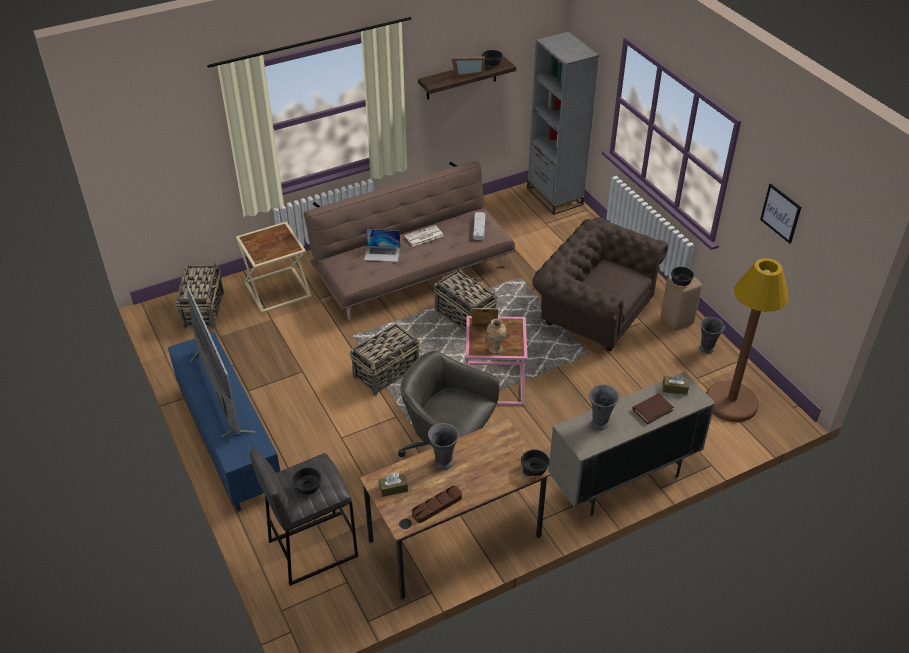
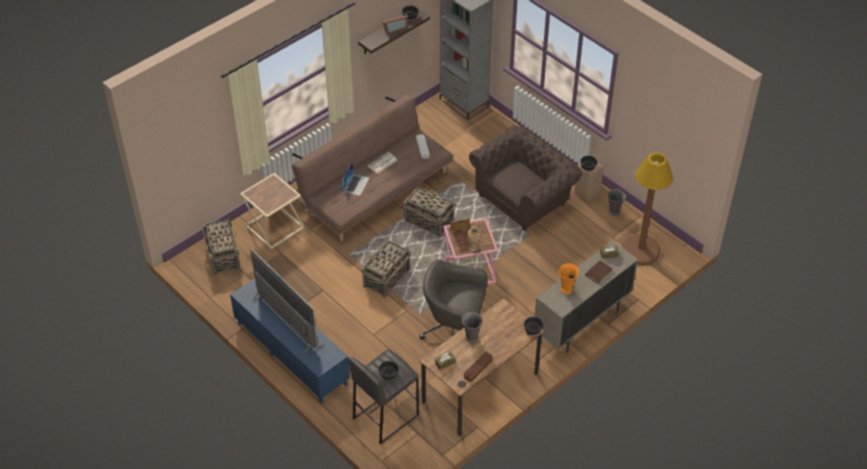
camera: 15 degrees left, 5 degrees up
(382, 253) = (356, 184): laptop -> laptop turned 60 degrees counterclockwise
(593, 311) = (524, 198): brown armchair -> brown armchair turned 120 degrees clockwise
(600, 423) = (566, 289): grey vase -> orange vase
(780, 213) = (656, 115): picture -> none

